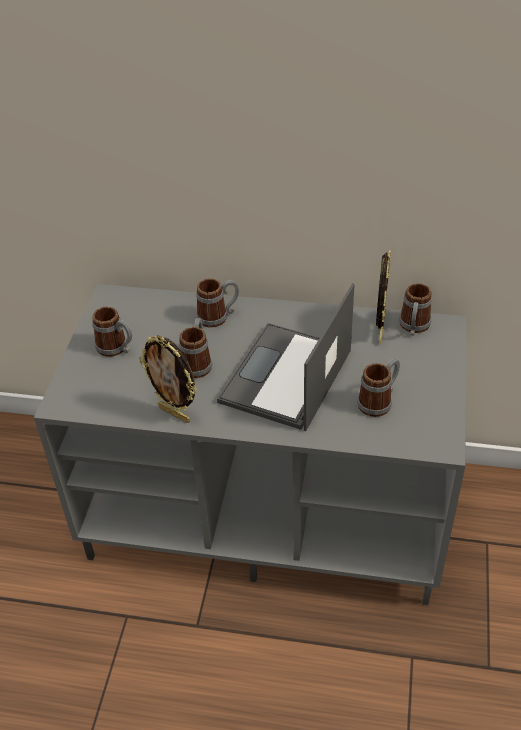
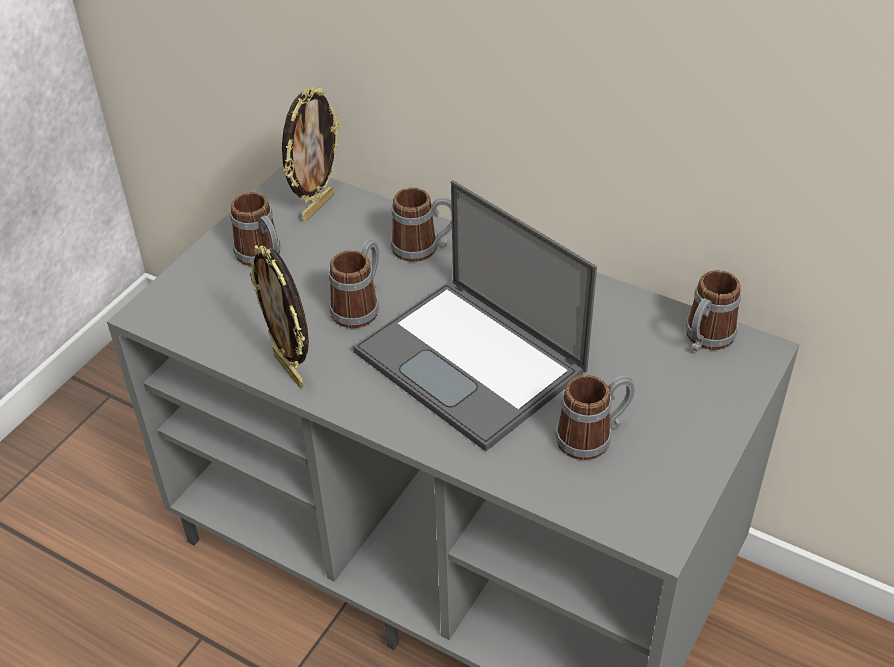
camera: 20 degrees right, 0 degrees up
(286, 377) = (472, 362): laptop -> laptop turned 90 degrees counterclockwise
(379, 332) = (648, 332): picture frame -> picture frame (317, 206)

